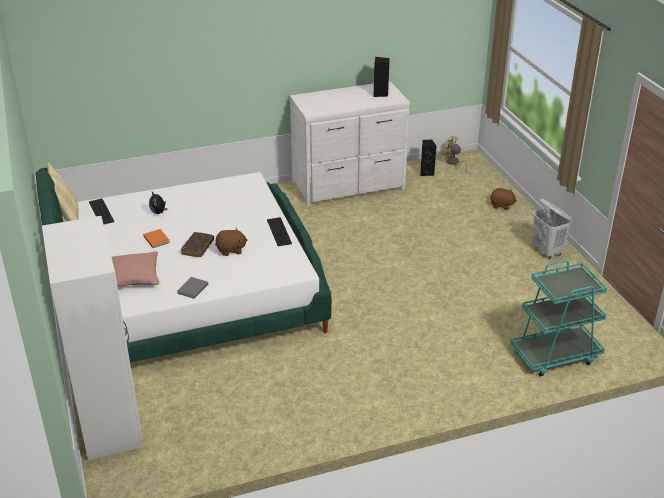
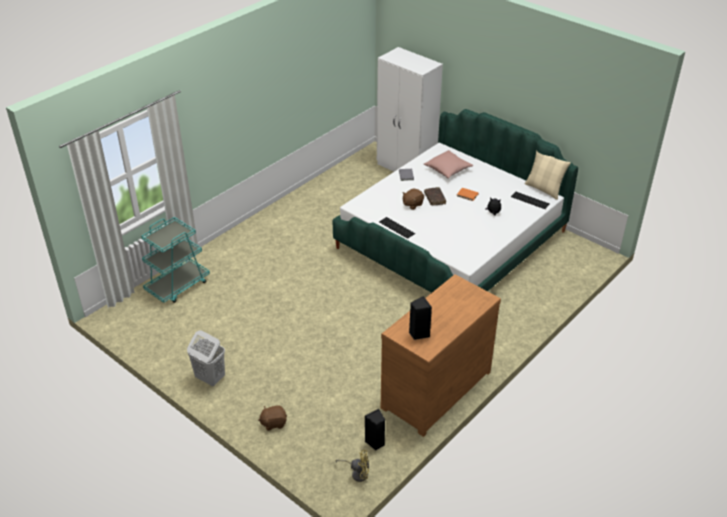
camera: 150 degrees right, 5 degrees up
(349, 186) = (434, 389): white dresser -> brown dresser

